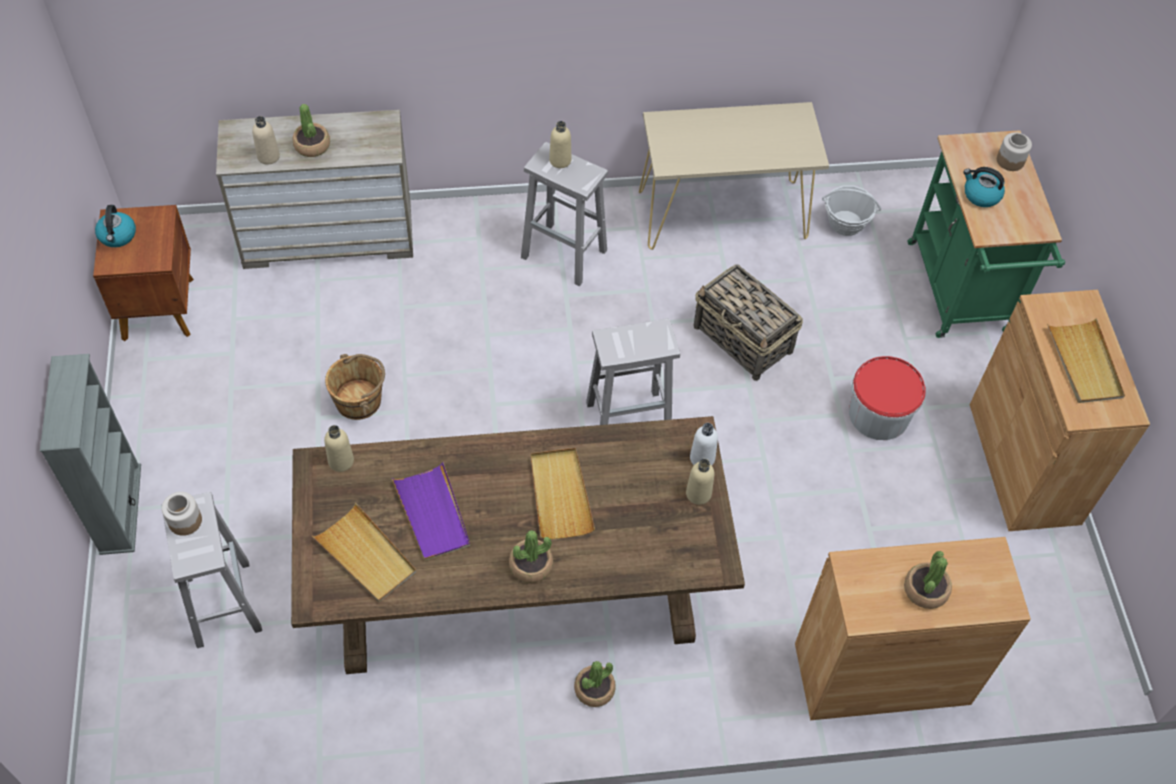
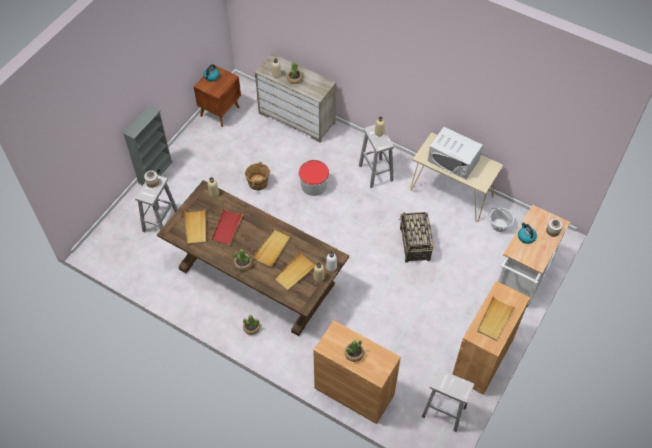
camera: 40 degrees right, 0 degrees up
(432, 514) = (227, 228): purple tray -> red tray
(629, 420) = (345, 247): white stool -> white stool (444, 412)
(646, 515) = (294, 273): none -> beige tray
(726, 140) = (453, 160): none -> white microwave
(879, 414) = (441, 304): bucket -> bucket (314, 185)
(961, 294) = (521, 281): green cart -> white cart

